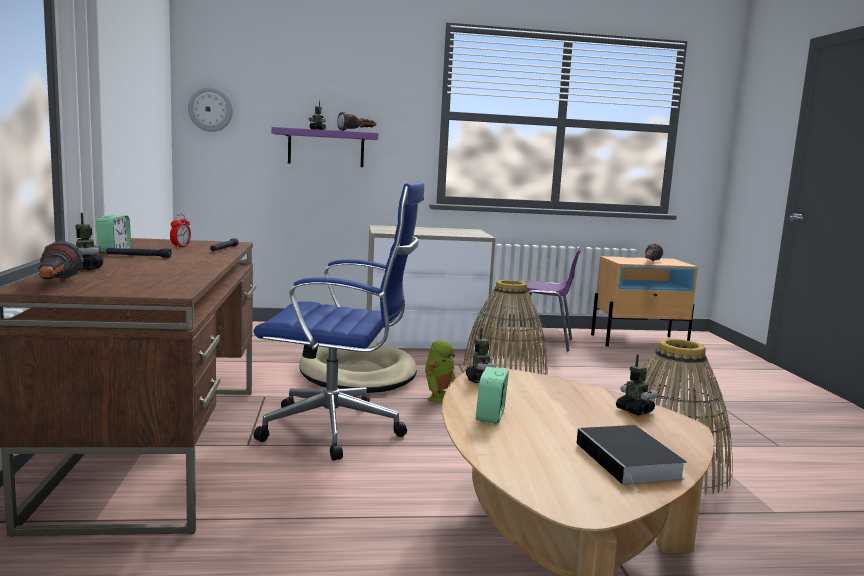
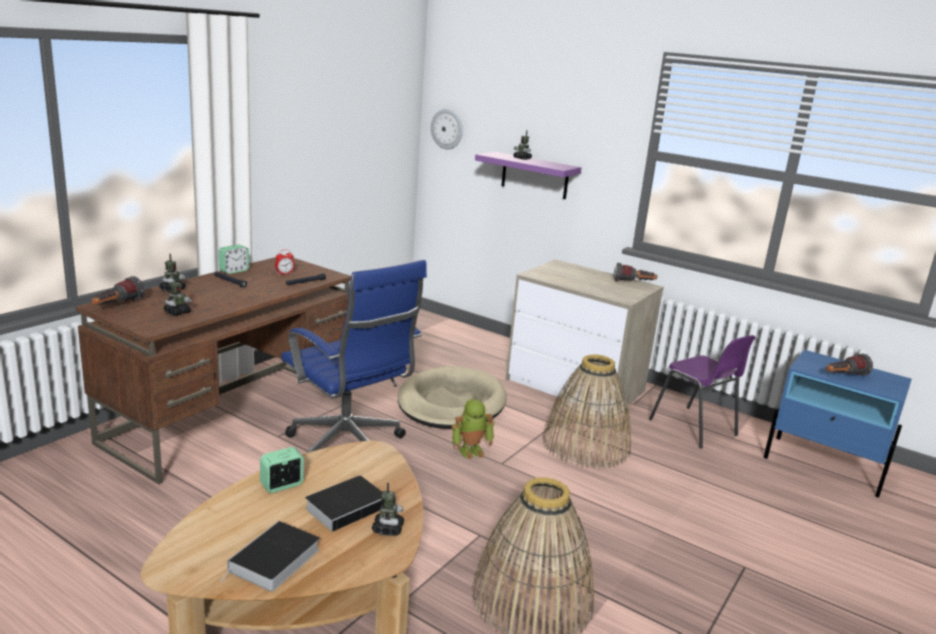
camera: 40 degrees right, 10 degrees up
(357, 132) = (554, 165): flashlight -> flashlight (633, 283)
(480, 380) = (350, 453): toy robot -> toy robot (177, 313)
(573, 409) = (348, 506): none -> book
(639, 341) = (825, 466): beige nightstand -> blue nightstand

